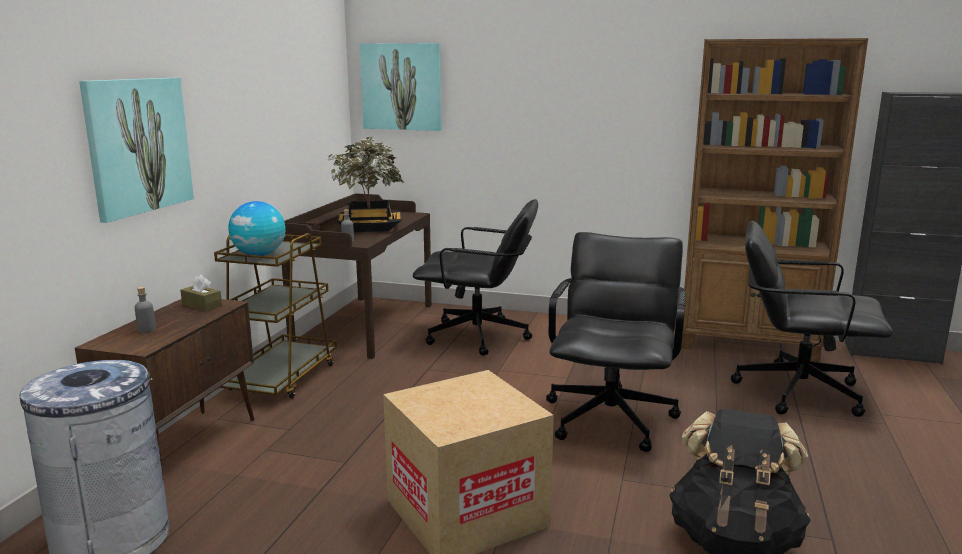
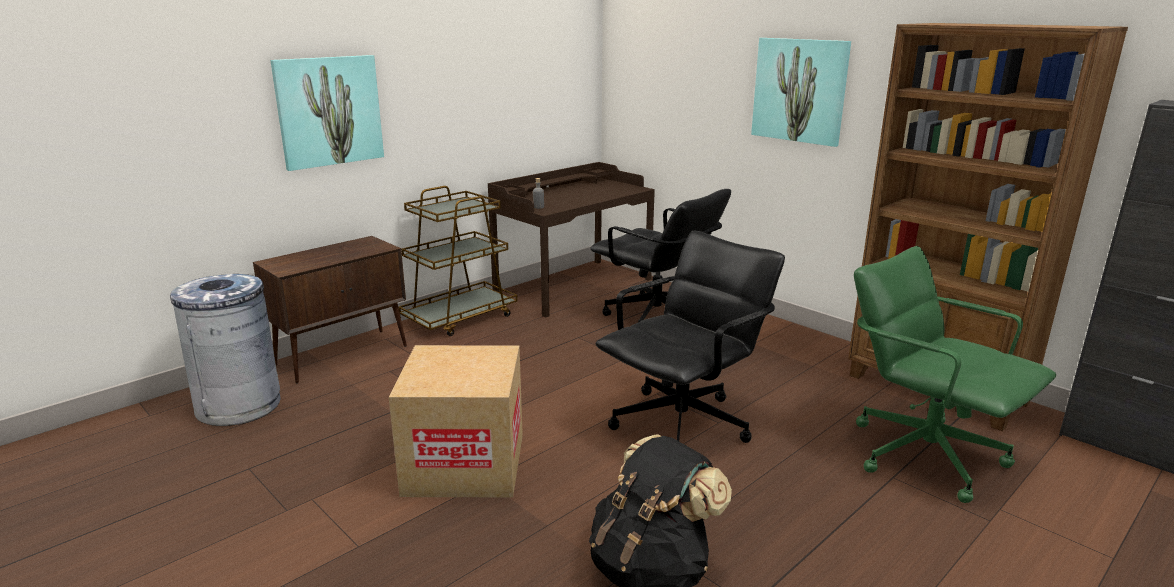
camera: 30 degrees right, 5 degrees up
(147, 330) = (308, 258): grey bottle -> none
(202, 305) = (367, 245): brown tissue box -> none
(259, 255) = (440, 210): globe -> none
(369, 227) = (577, 196): potted plant -> none
(401, 87) = (642, 61): picture -> picture (799, 90)
(797, 391) = (925, 454): black office chair -> green office chair

